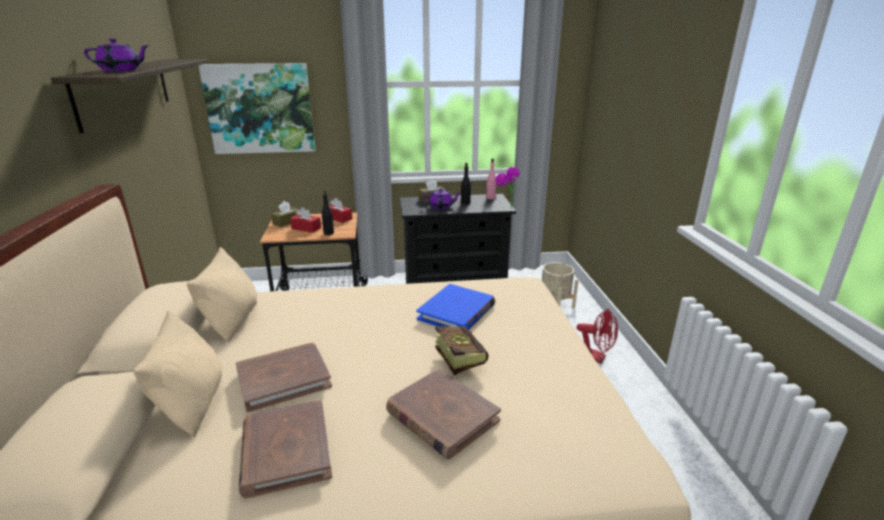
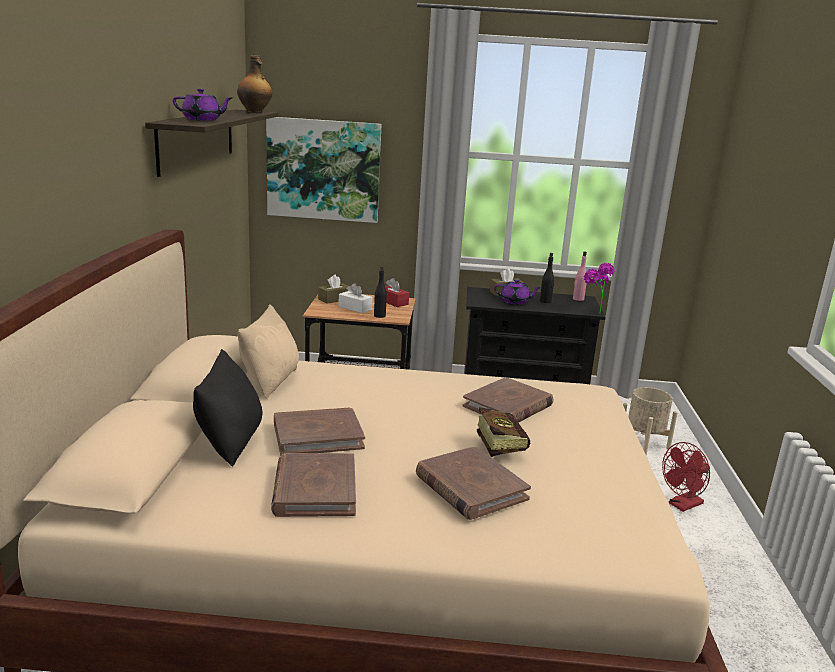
camera: 10 degrees right, 5 degrees down
(183, 60) = (255, 112): none -> bottle
(192, 404) = (230, 442): beige pillow -> black pillow
(306, 228) = (355, 308): red tissue box -> white tissue box
(456, 312) = (508, 406): blue book -> brown book
(595, 357) = (682, 505): red fan -> red fan turned 105 degrees clockwise

